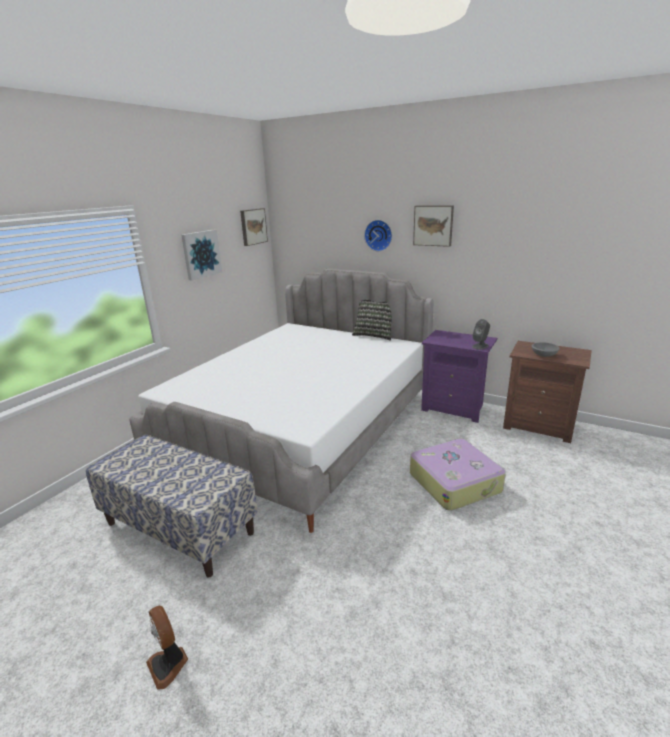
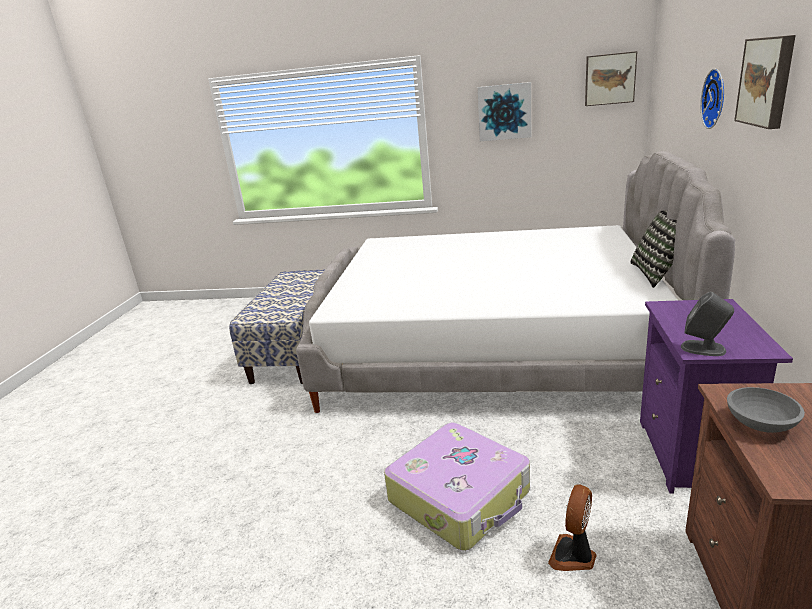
camera: 70 degrees right, 0 degrees up
(169, 664) = (172, 399): fan -> fan (573, 556)

